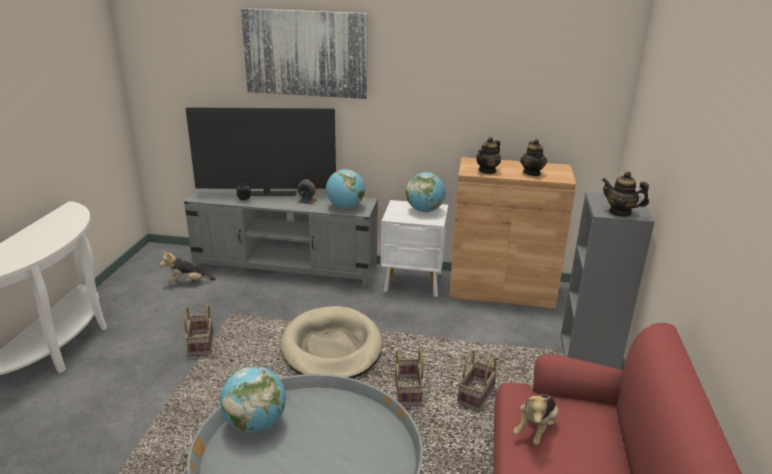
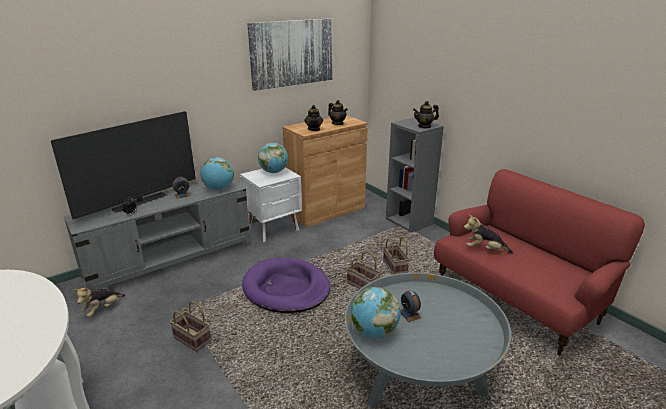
camera: 45 degrees left, 0 degrees up
(305, 53) = (151, 68): picture -> picture (292, 53)
(315, 433) = (409, 314): none -> alarm clock
(332, 348) = (286, 288): beige dog bed -> purple dog bed
(536, 429) = (484, 250): plush toy -> plush toy turned 120 degrees clockwise

